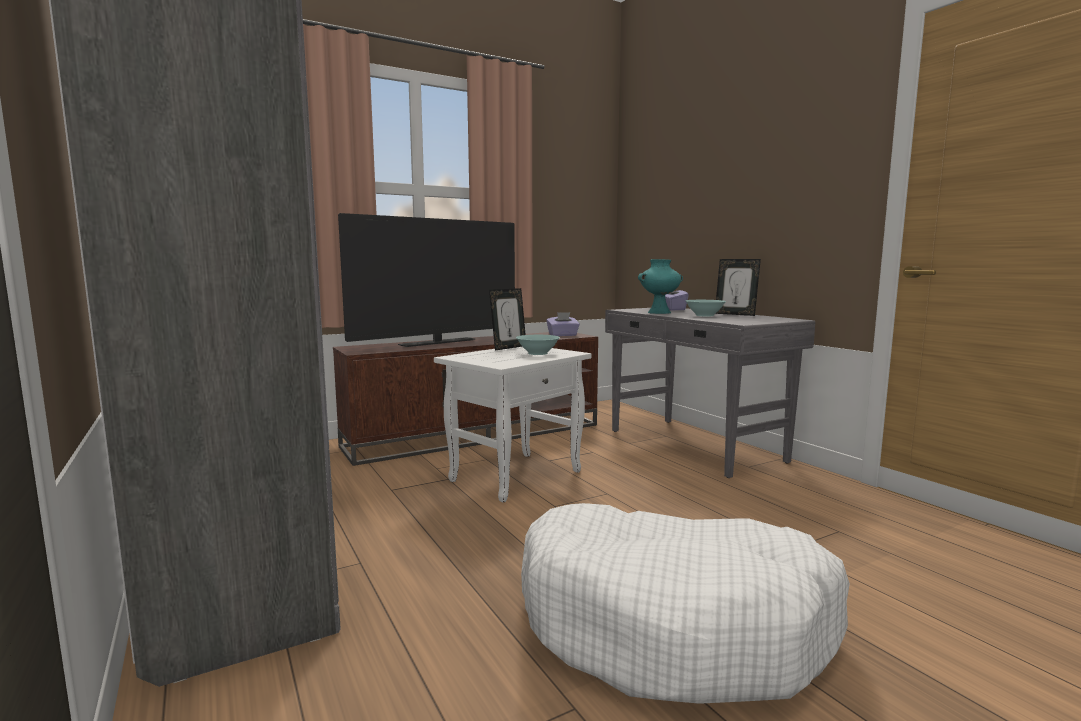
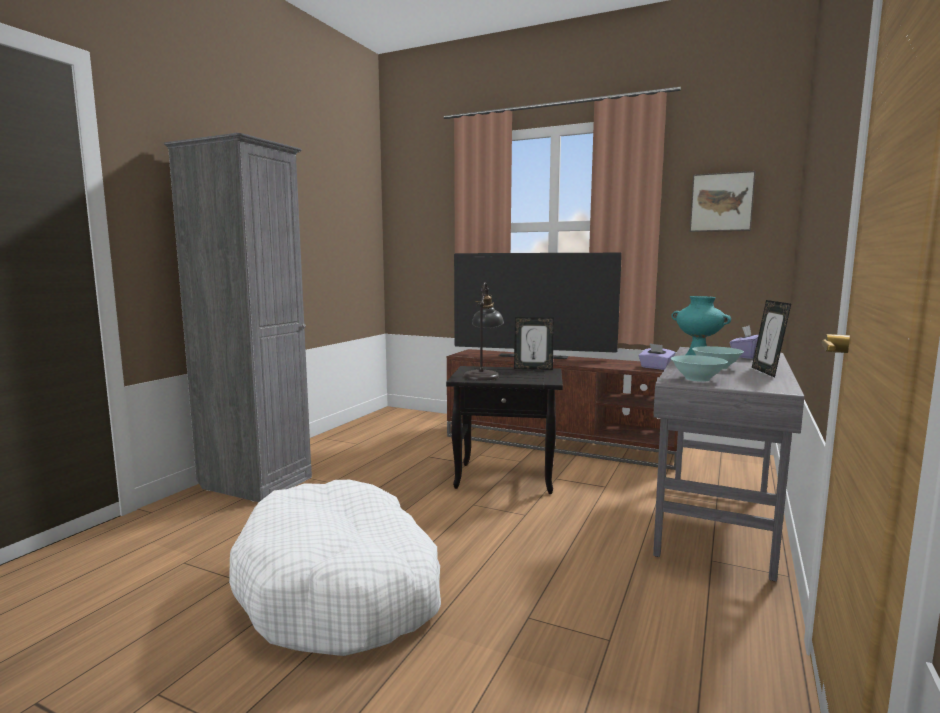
camera: 55 degrees right, 0 degrees up
(495, 358) = (483, 373): none -> grey table lamp
(516, 475) = (507, 478): white side table -> black side table
(537, 353) = (524, 376): turquoise bowl -> turquoise bowl (696, 379)
(569, 182) = (721, 202): none -> picture

